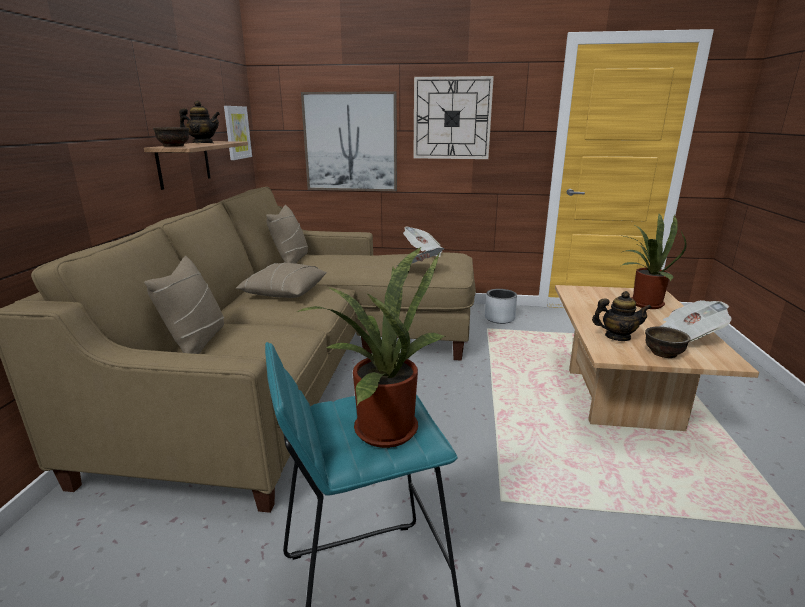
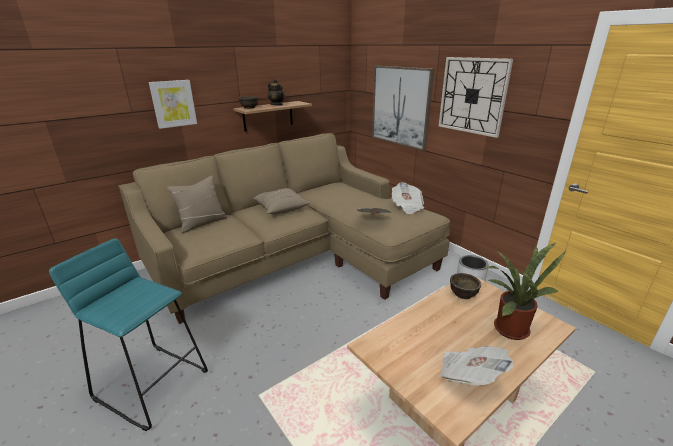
camera: 45 degrees right, 5 degrees up
(237, 132) = (328, 93): picture -> picture (173, 103)
(291, 260) = (324, 187): beige pillow -> none
(381, 427) = (126, 302): potted plant -> none
(617, 337) = (409, 339): teapot -> none
(663, 353) = (413, 373): brown bowl -> brown bowl (463, 294)

